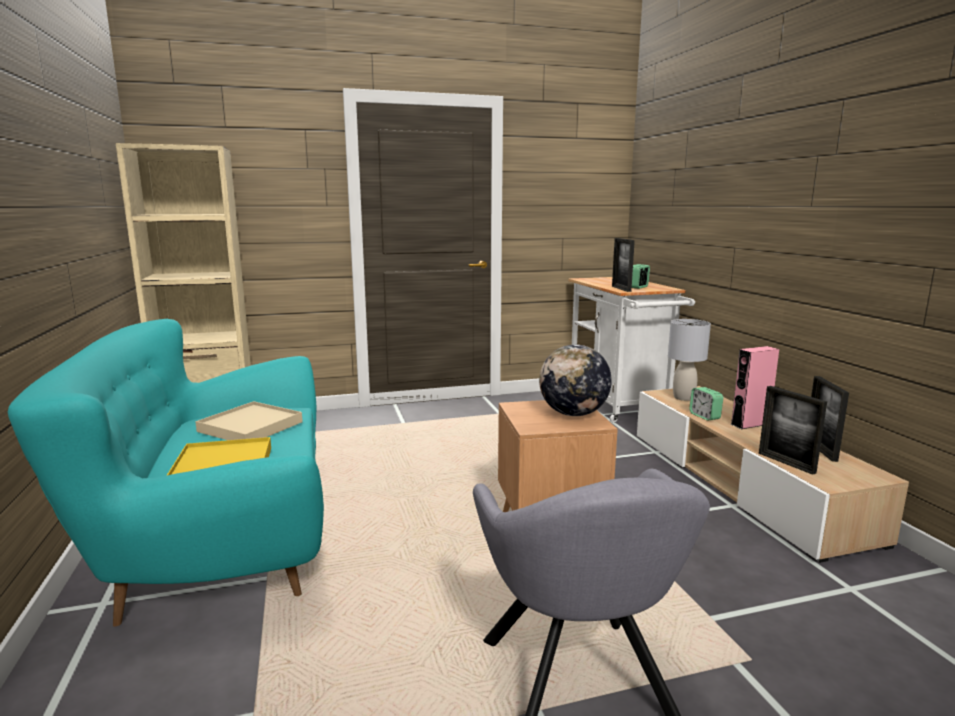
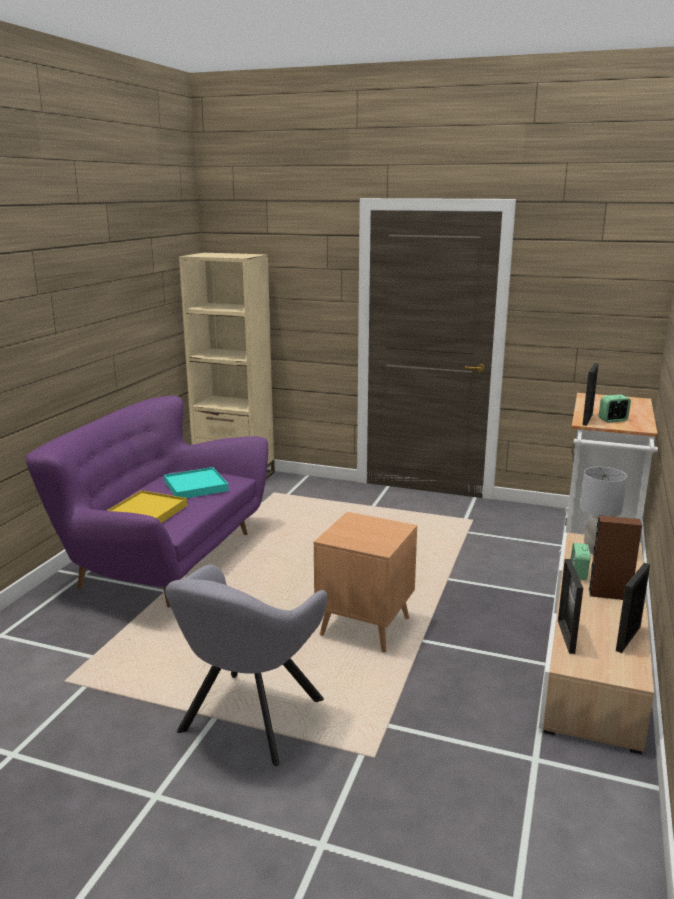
camera: 35 degrees right, 5 degrees up
(217, 541) = (163, 559): turquoise sofa -> purple sofa
(250, 427) = (195, 486): beige tray -> turquoise tray
(573, 414) = (380, 536): globe -> none
(750, 424) = (609, 594): pink speaker -> brown speaker

